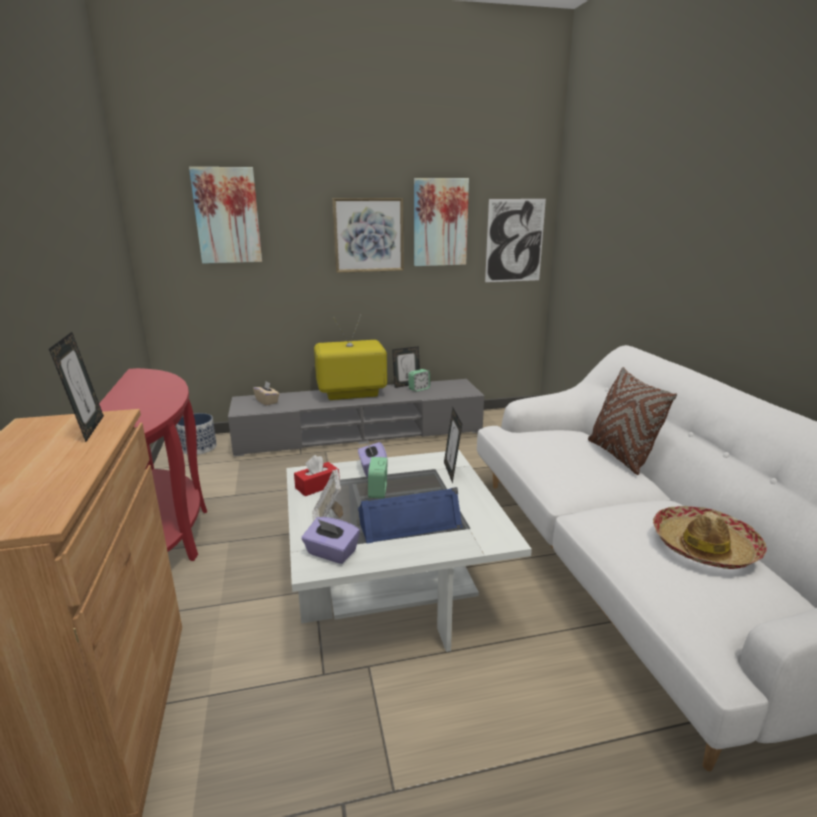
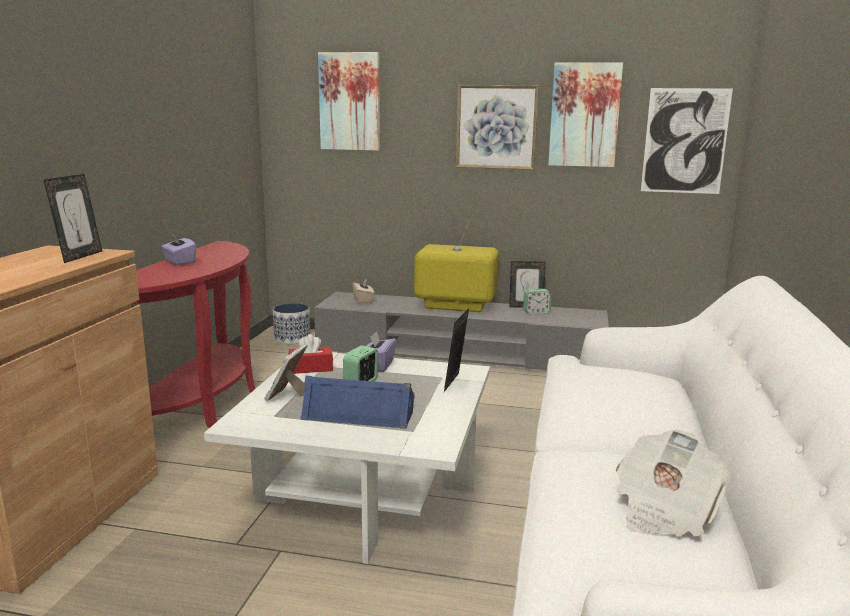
camera: 25 degrees right, 5 degrees down
(331, 553) = (261, 419): purple tissue box -> purple tissue box (179, 262)
(620, 456) = (684, 408): brown pillow -> none
(704, 546) = (664, 510): hat -> newspaper

